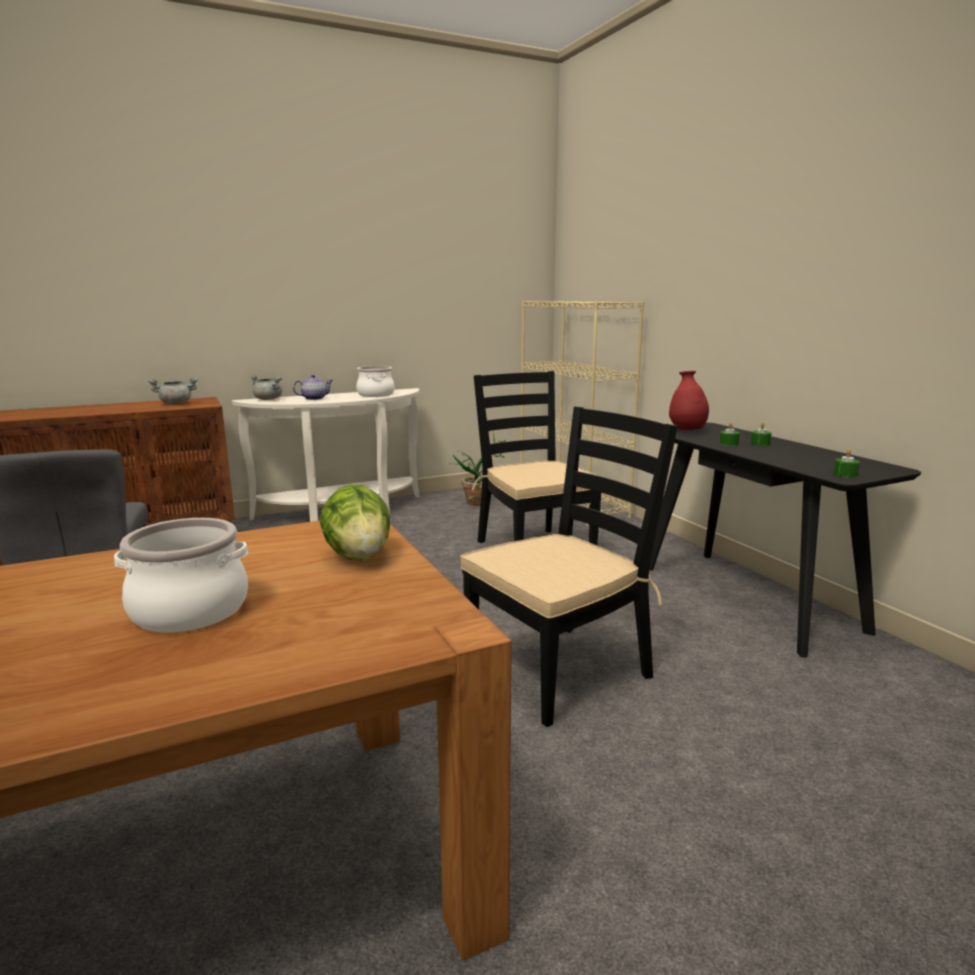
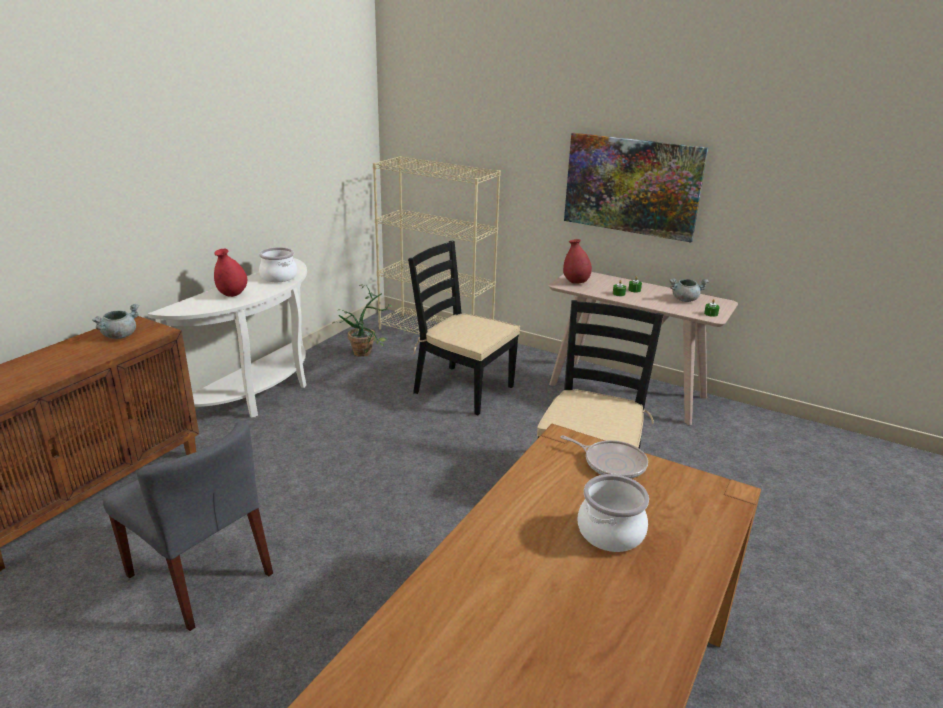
camera: 35 degrees left, 10 degrees up
(268, 399) = (187, 305): grey cooking pot -> grey cooking pot (685, 299)
(314, 398) = (232, 295): teapot -> red vase
(359, 556) = (611, 463): lettuce -> frying pan
(748, 597) = (627, 390): black console table -> beige console table
(782, 301) = (632, 186): none -> picture

